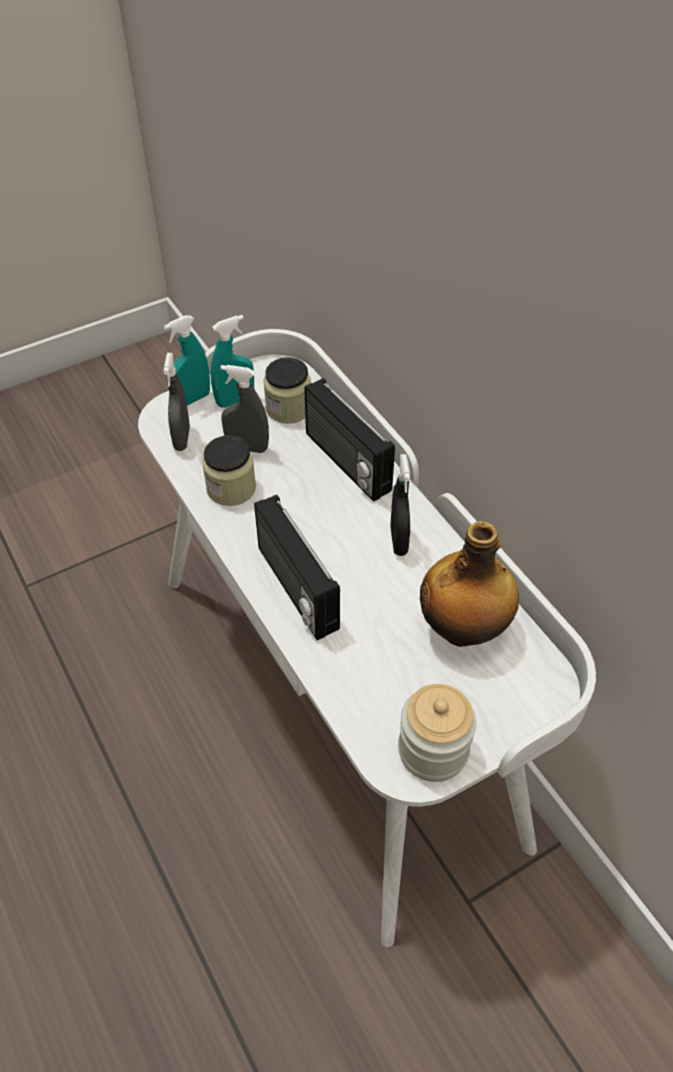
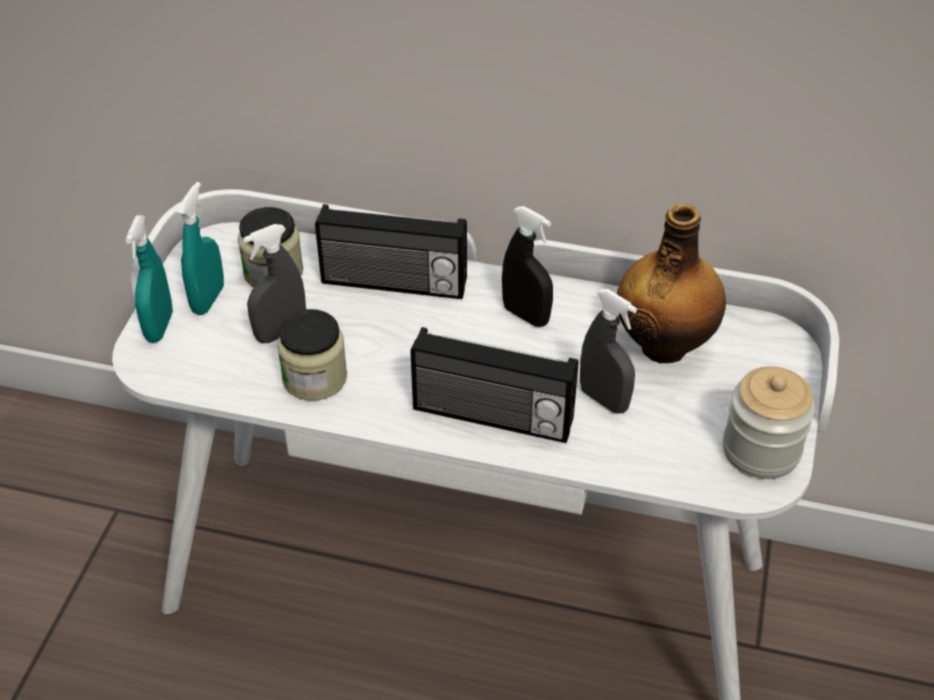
camera: 45 degrees left, 5 degrees down
(182, 438) = (200, 369): grey spray bottle -> grey spray bottle (604, 399)

